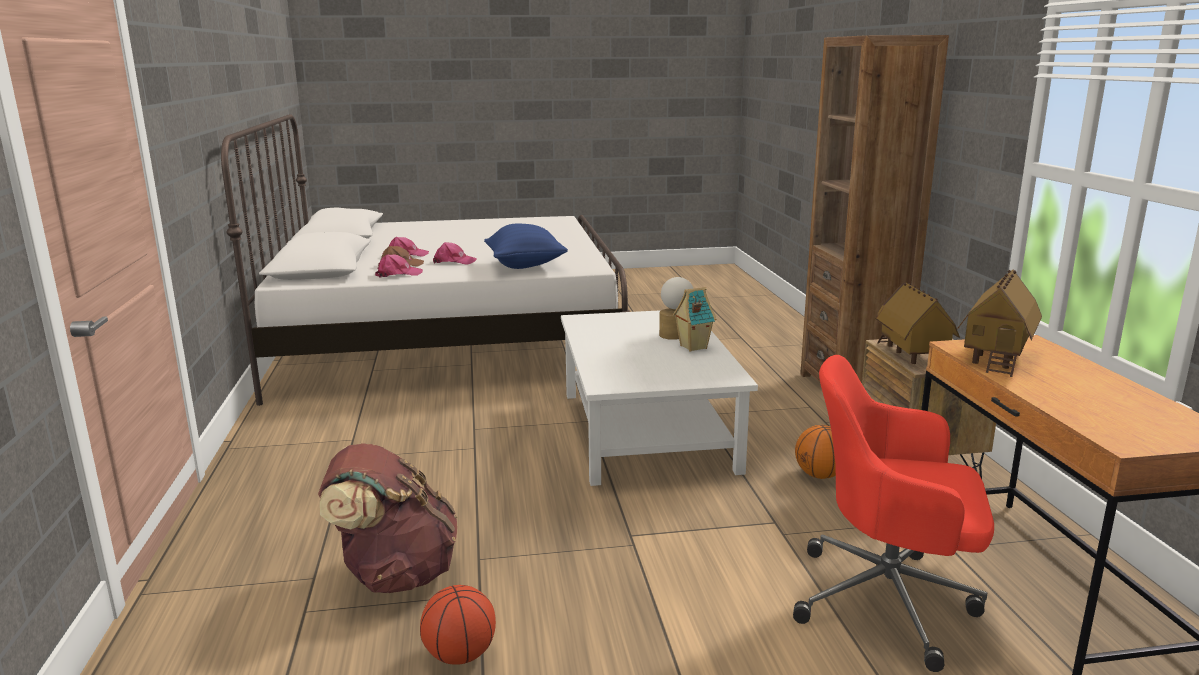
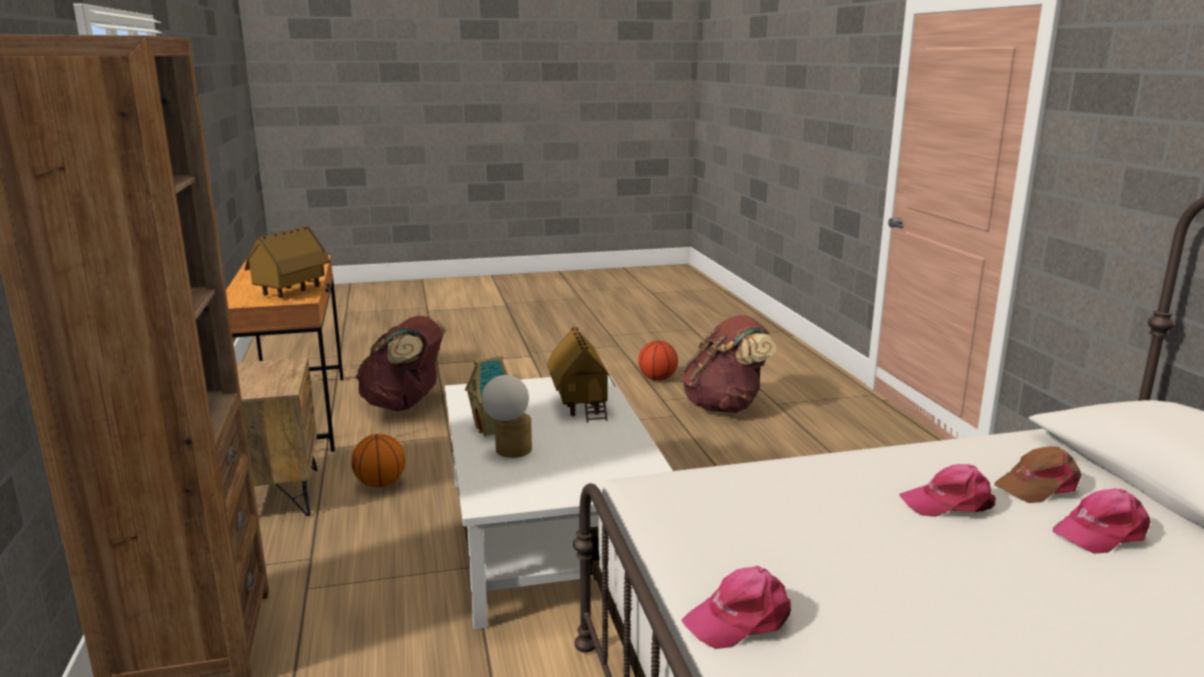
camera: 175 degrees right, 0 degrees up
(398, 274) = (987, 453): pink cap -> pink cap (740, 618)
(525, 266) = (785, 488): blue pillow -> none
(889, 600) = (405, 404): red office chair -> brown backpack
(911, 355) = (280, 374): toy house -> toy house (580, 404)

